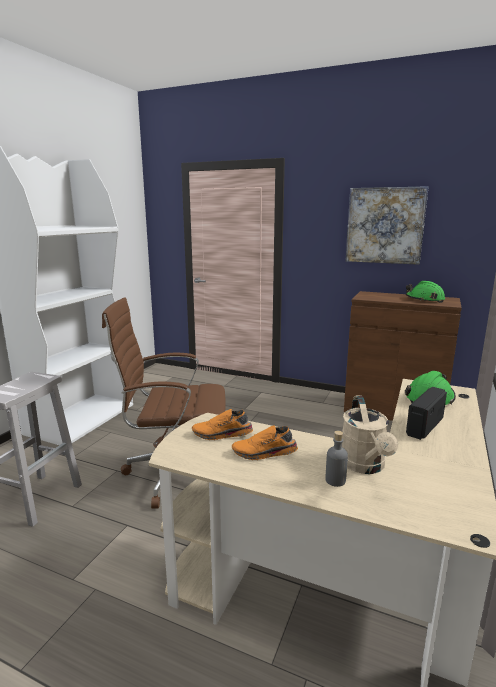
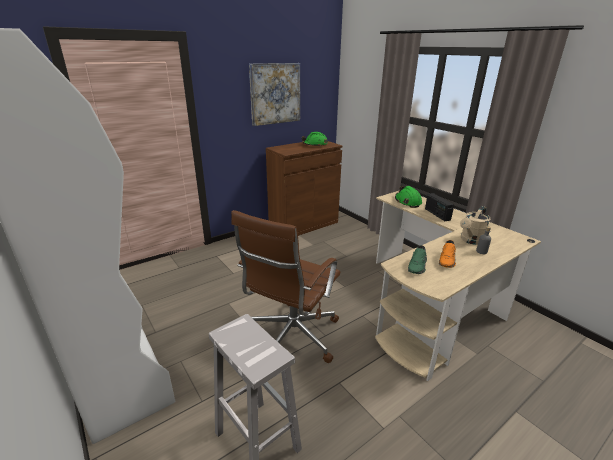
camera: 60 degrees left, 10 degrees up
(222, 434) = (418, 266): orange shoe -> green shoe
(365, 466) = (470, 240): beige watering can -> beige watering can turned 105 degrees clockwise

